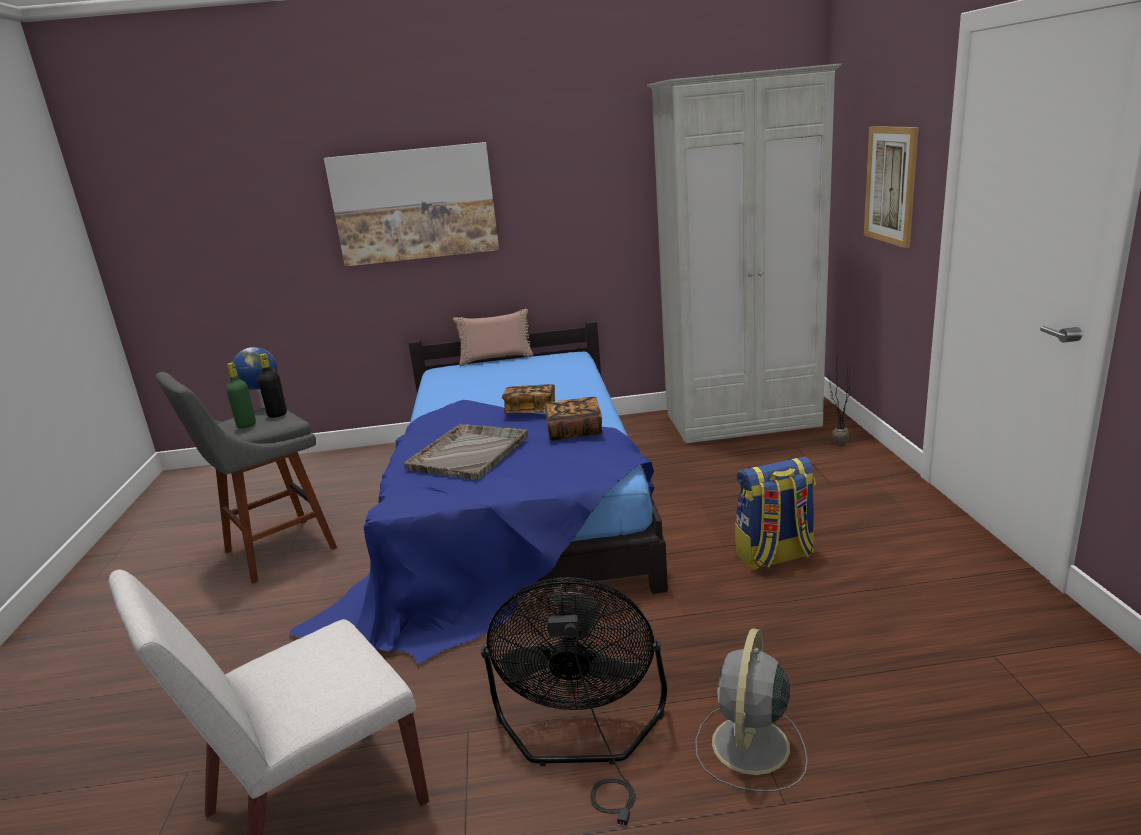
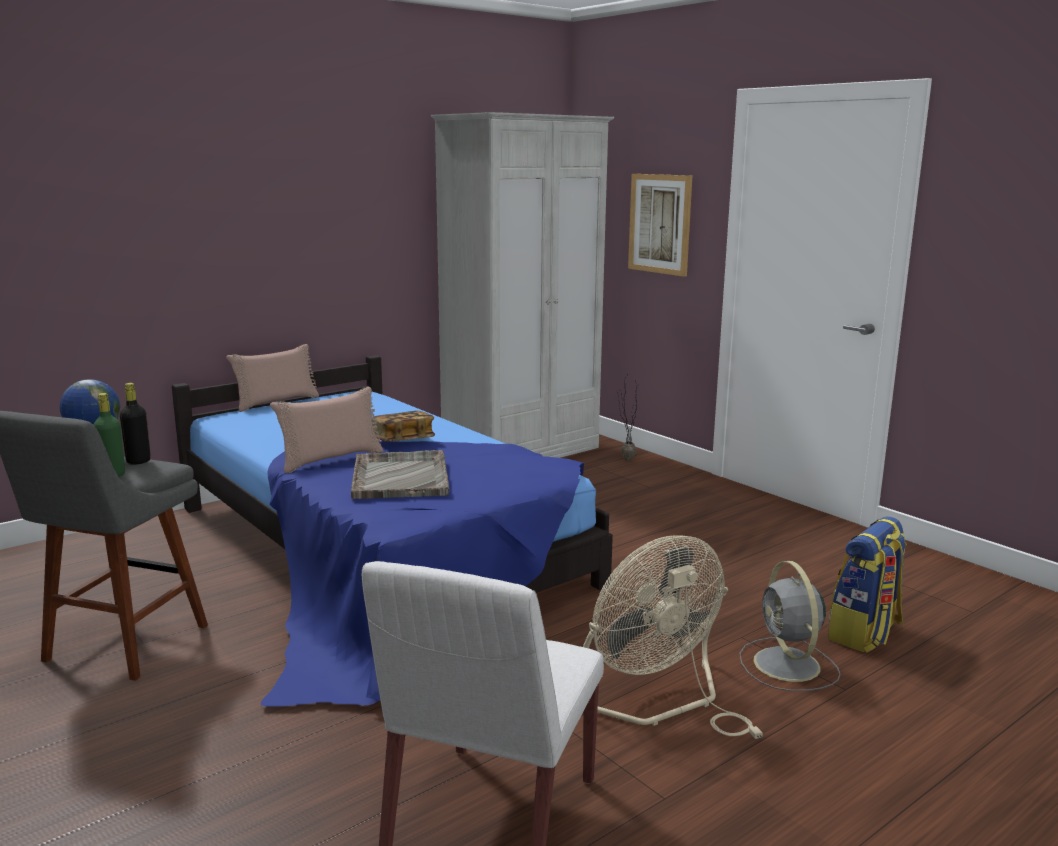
camera: 35 degrees left, 5 degrees down
(414, 204) = (186, 220): picture -> none
(452, 425) = (331, 460): none -> beige pillow
(574, 431) = (479, 449): book -> none
(585, 743) = (670, 701): black fan -> beige fan
(775, 556) = (666, 545): backpack -> backpack (865, 634)

